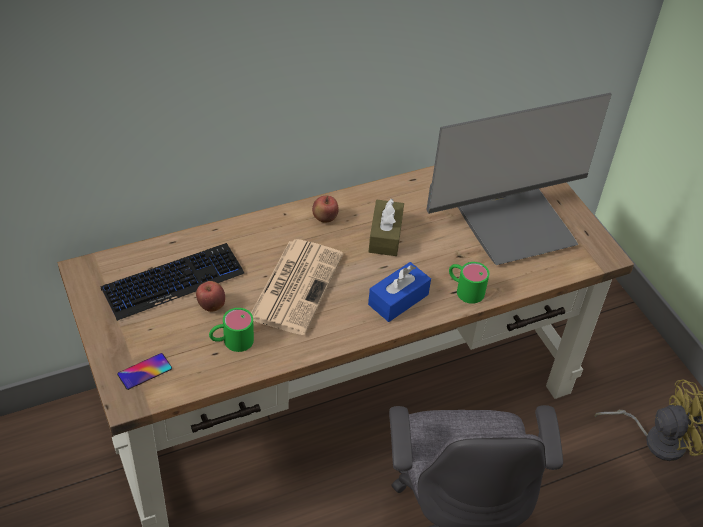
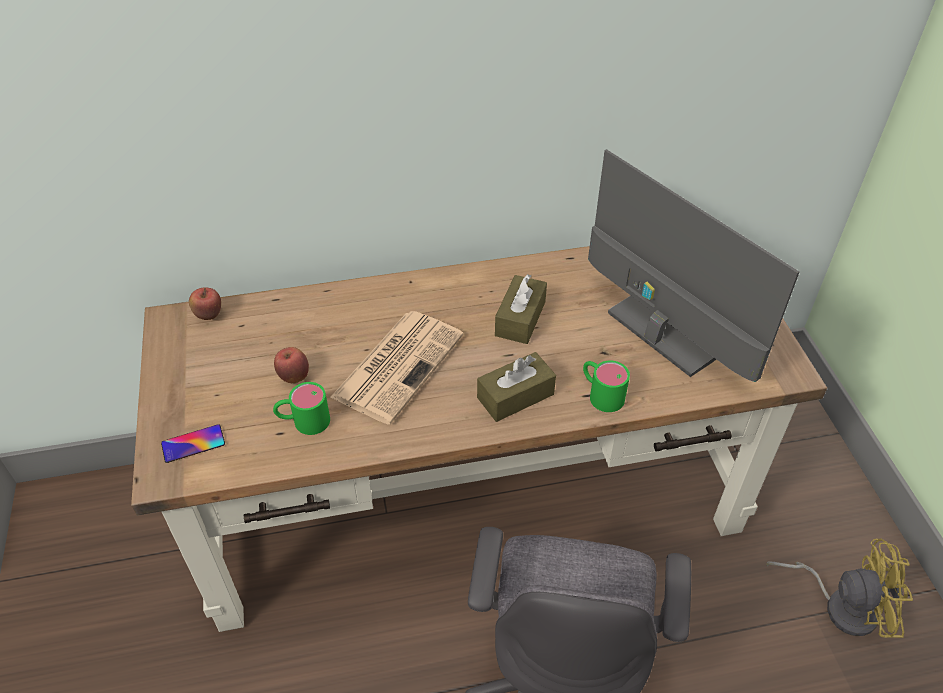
camera: 15 degrees right, 0 degrees up
(173, 282) = (261, 344): keyboard -> none
(324, 219) = (454, 292): apple -> apple (209, 315)
(398, 299) = (515, 396): blue tissue box -> brown tissue box
(514, 224) = (681, 321): monitor -> monitor turned 120 degrees counterclockwise

